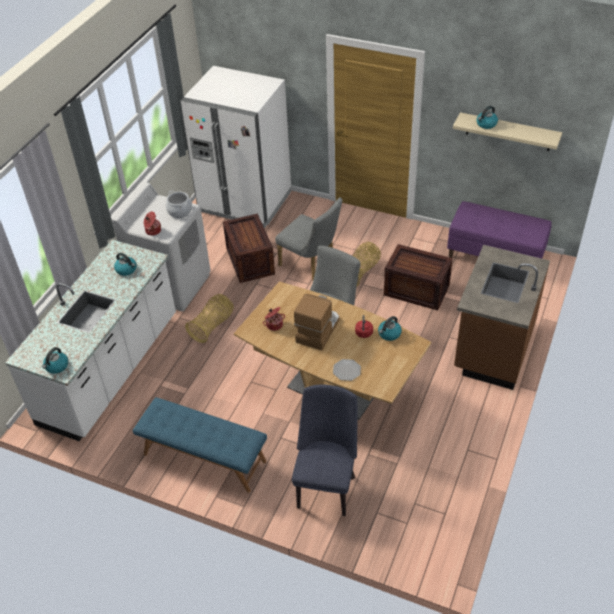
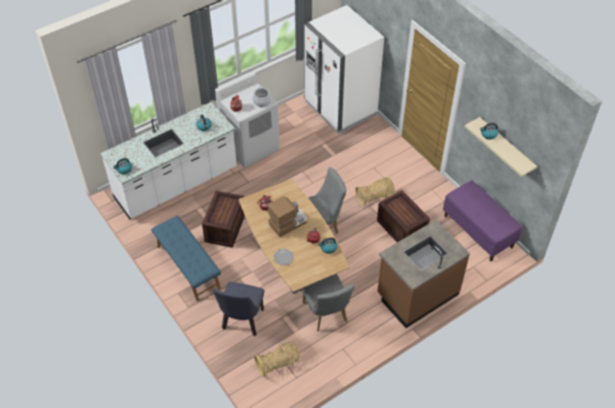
camera: 30 degrees right, 5 degrees up
(212, 326) = (254, 186): basket -> basket (278, 363)
(250, 260) = (310, 153): crate -> crate (225, 227)
(311, 264) = (347, 175): grey chair -> grey chair (326, 314)
(326, 486) = (242, 322): blue chair -> blue chair turned 150 degrees clockwise

